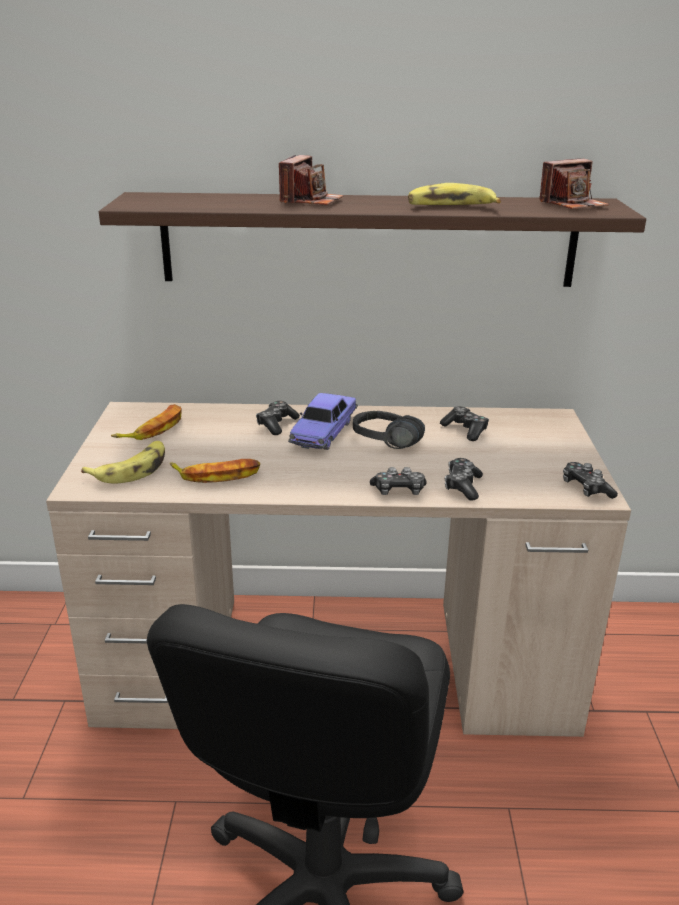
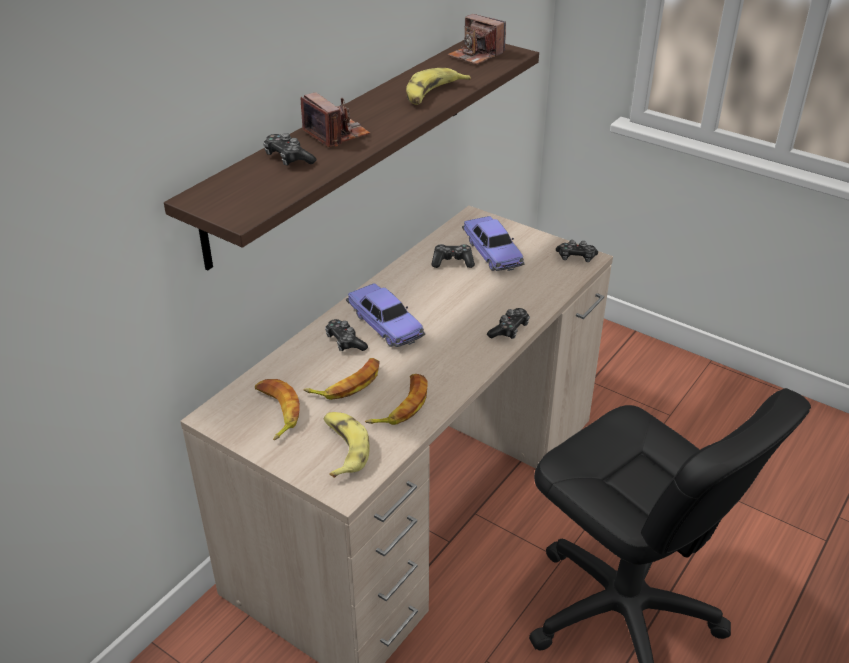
camera: 55 degrees left, 10 degrees up
(220, 443) = (347, 383): none -> banana
(382, 445) = (437, 307): black headphones -> none
(462, 486) = (528, 301): game controller -> game controller (288, 158)
(514, 443) = (492, 252): none -> toy car
(573, 204) = (476, 55): camera -> camera turned 120 degrees clockwise

